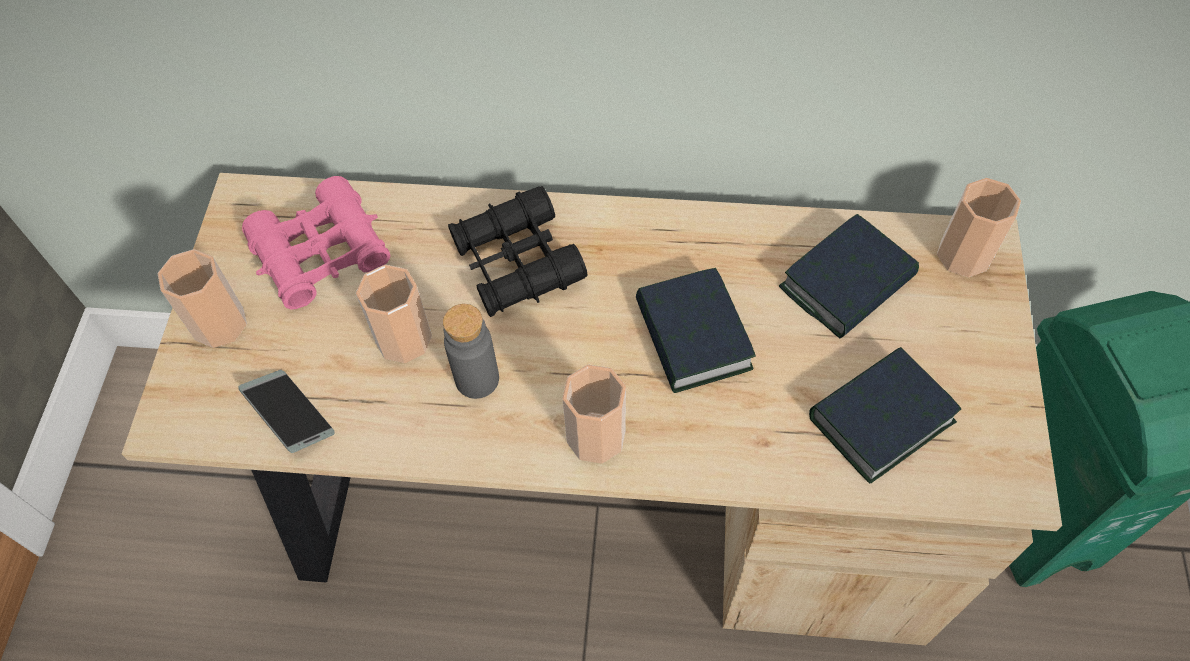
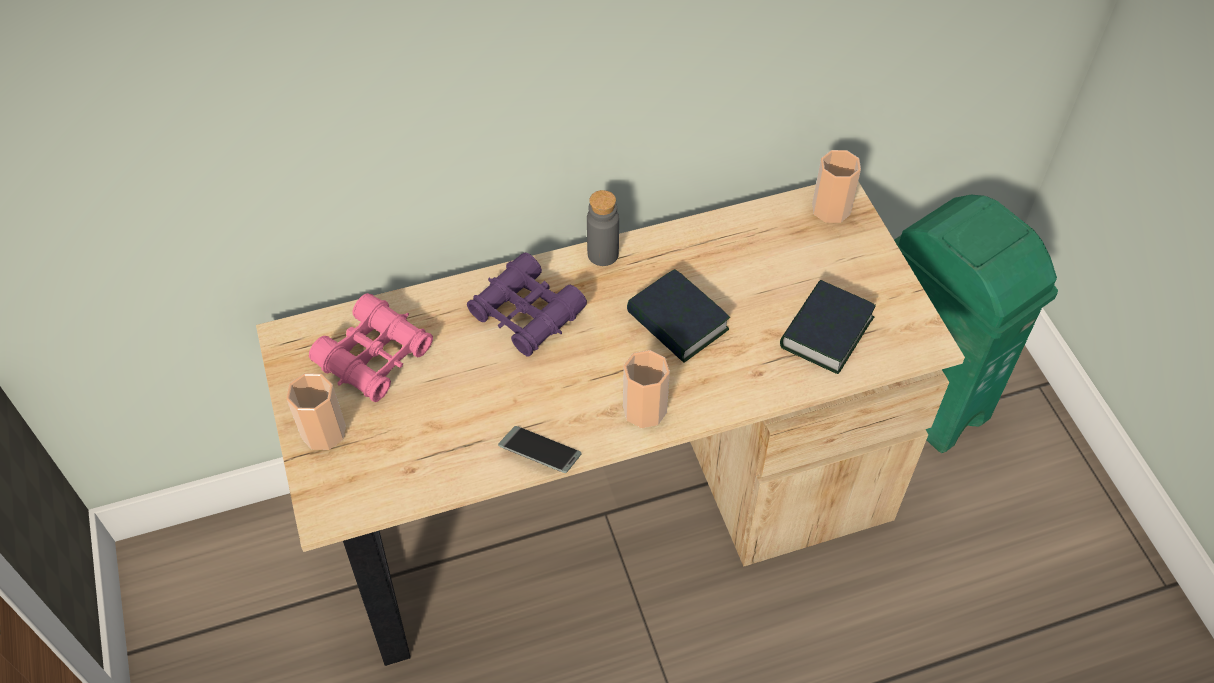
camera: 25 degrees left, 5 degrees down
(289, 415) = (416, 474): phone -> phone (540, 453)
(404, 339) = (472, 394): cup -> none
(477, 379) = (541, 402): grey bottle -> grey bottle (603, 254)
(517, 262) = (526, 314): black binoculars -> purple binoculars
(847, 284) = (764, 253): book -> none

